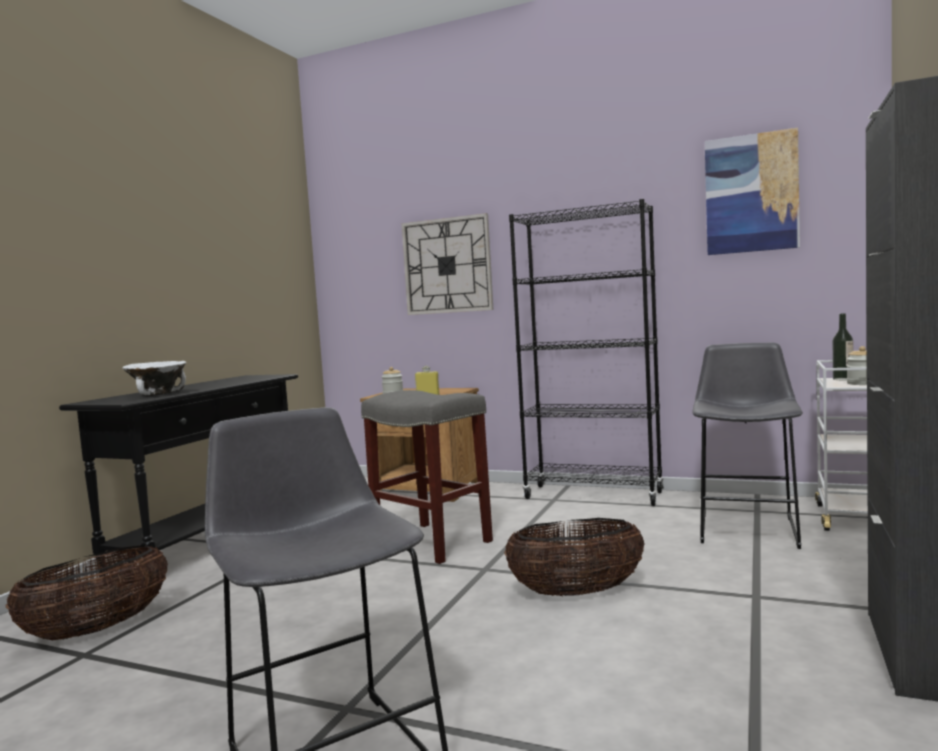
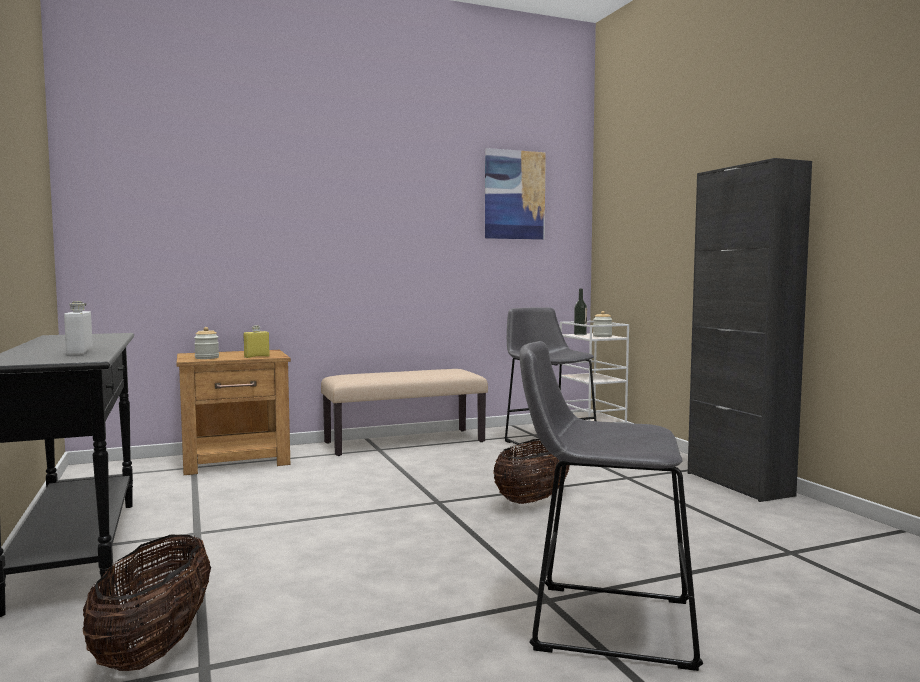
camera: 45 degrees left, 0 degrees up
(157, 395) = (79, 352): white bowl -> white bottle
(430, 542) = (346, 496): grey stool -> none
(447, 265) = (247, 221): wall clock -> none
(593, 496) = (405, 442): black bookcase -> beige bench

